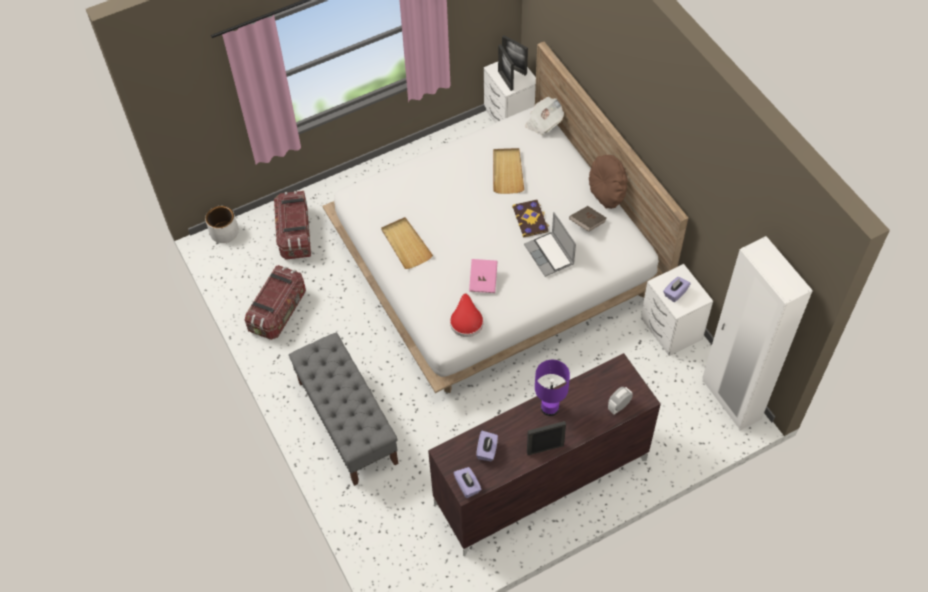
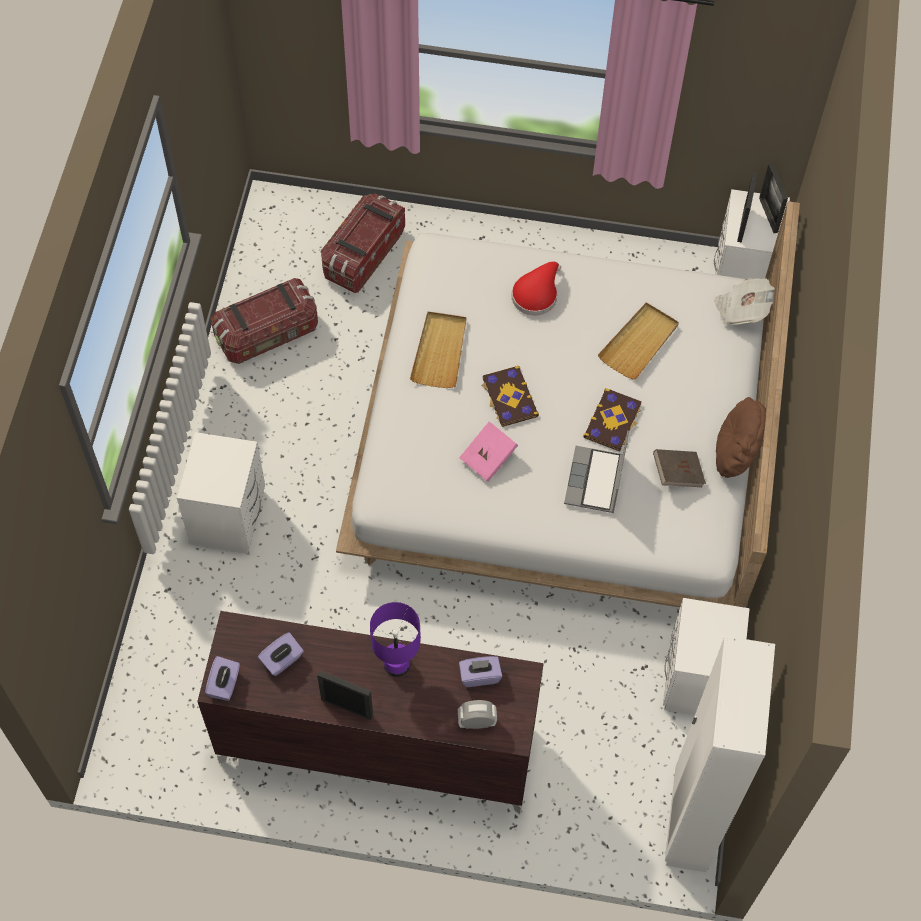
camera: 35 degrees right, 5 degrees up
(224, 232) = (289, 200): white planter -> none
(347, 422) = (229, 515): grey bench -> white nightstand
(465, 243) = (509, 397): none -> book
(466, 320) = (426, 491): red hat -> red hat (536, 294)
(675, 293) = (703, 637): purple tissue box -> purple tissue box (479, 676)

